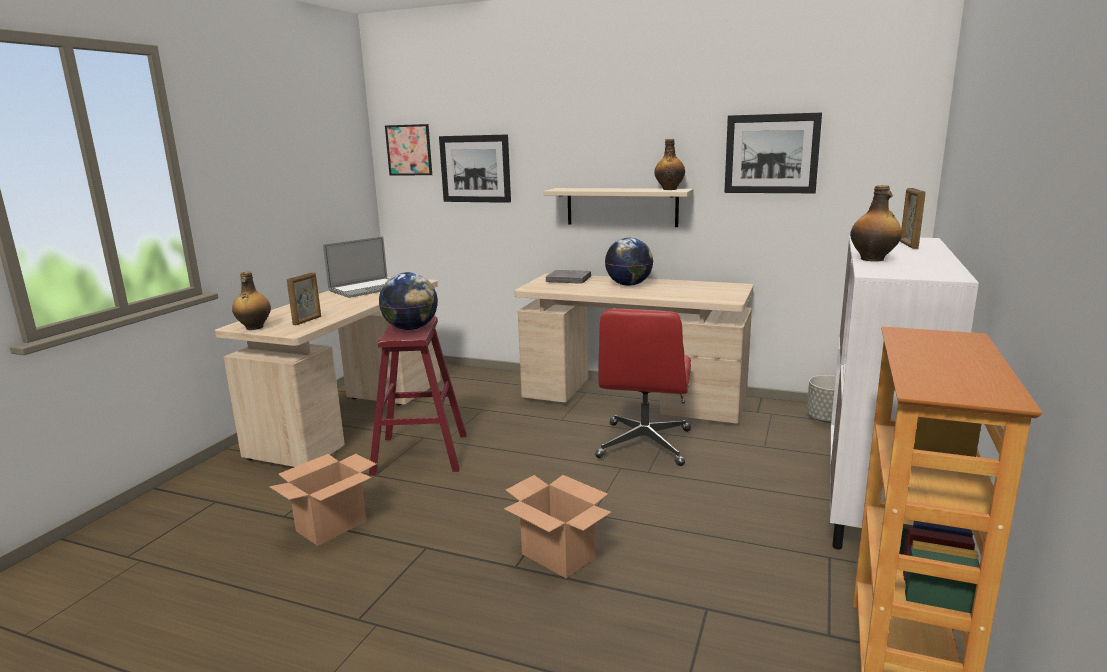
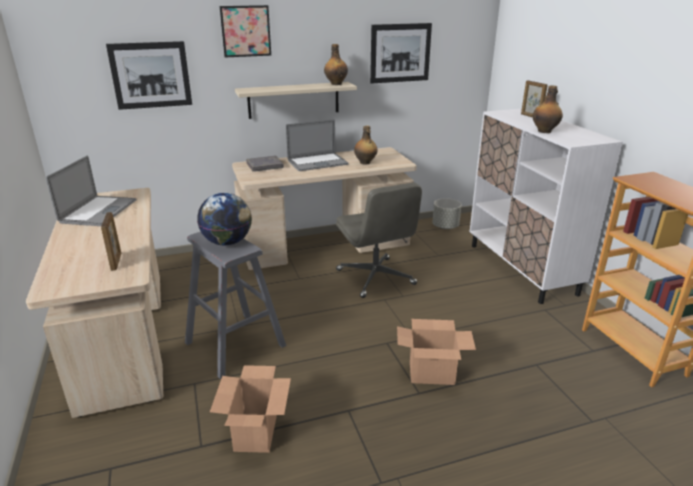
camera: 40 degrees left, 10 degrees up
(254, 328) = (73, 286): bottle -> bottle (365, 162)
(409, 150) = (67, 59): picture -> picture (246, 31)
(420, 454) = (235, 344): red stool -> grey stool
(629, 285) = (317, 162): globe -> laptop
(644, 444) = (376, 278): red office chair -> grey office chair

